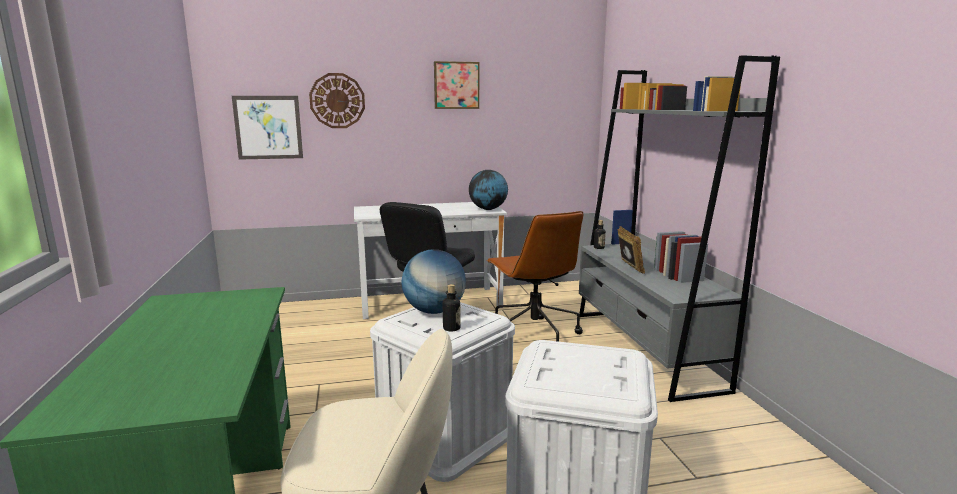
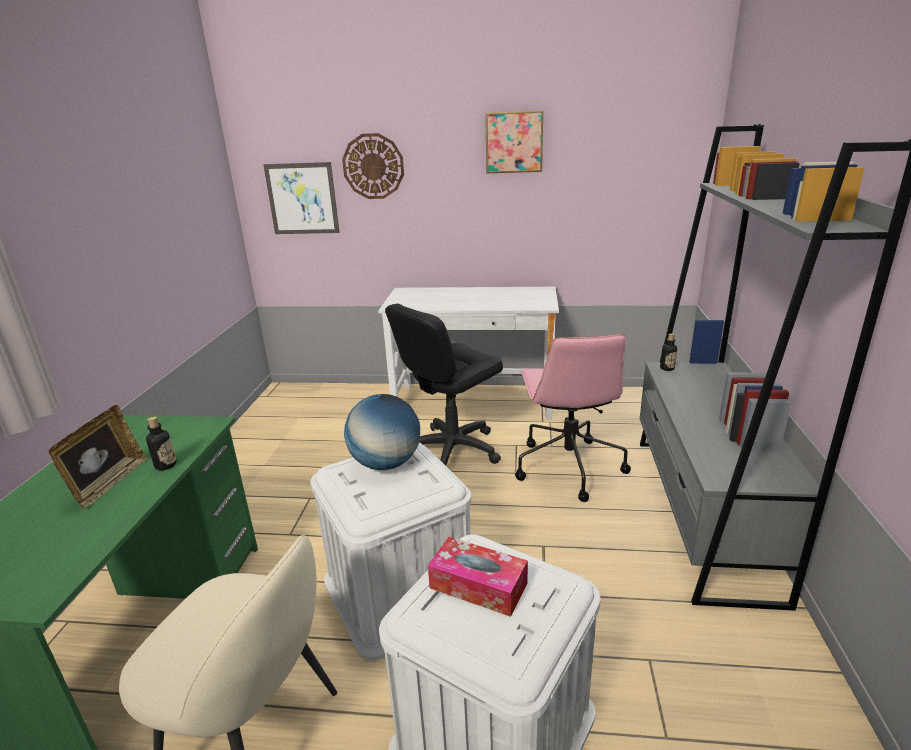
camera: 20 degrees right, 10 degrees up
(451, 328) = (385, 496): bottle -> bottle (166, 465)
(488, 209) = (540, 302): globe -> none
(533, 335) = (568, 466): brown office chair -> pink office chair
(568, 362) = (478, 585): none -> tissue box
(628, 268) = (684, 411): picture frame -> picture frame (108, 483)

